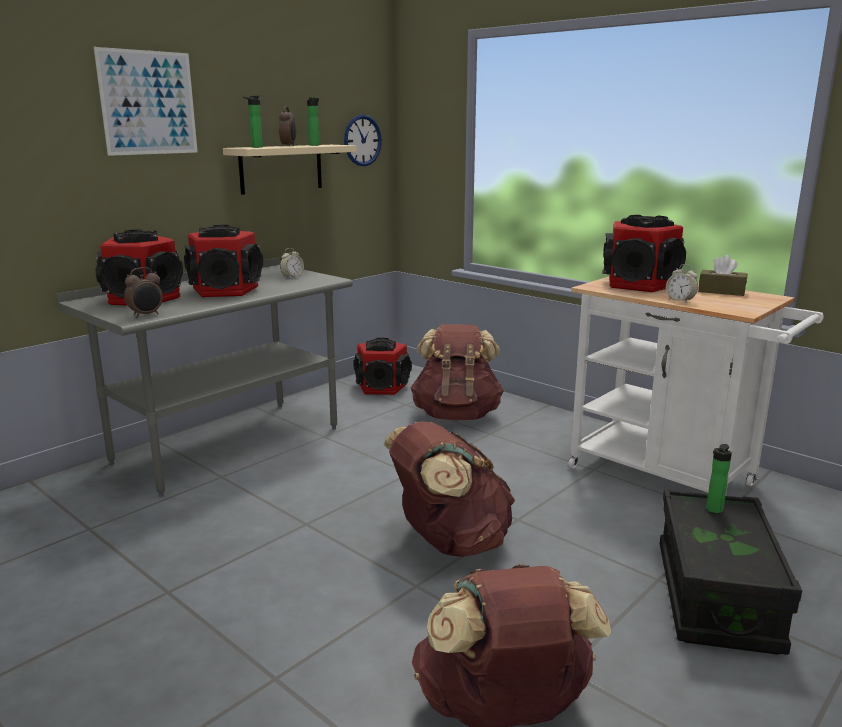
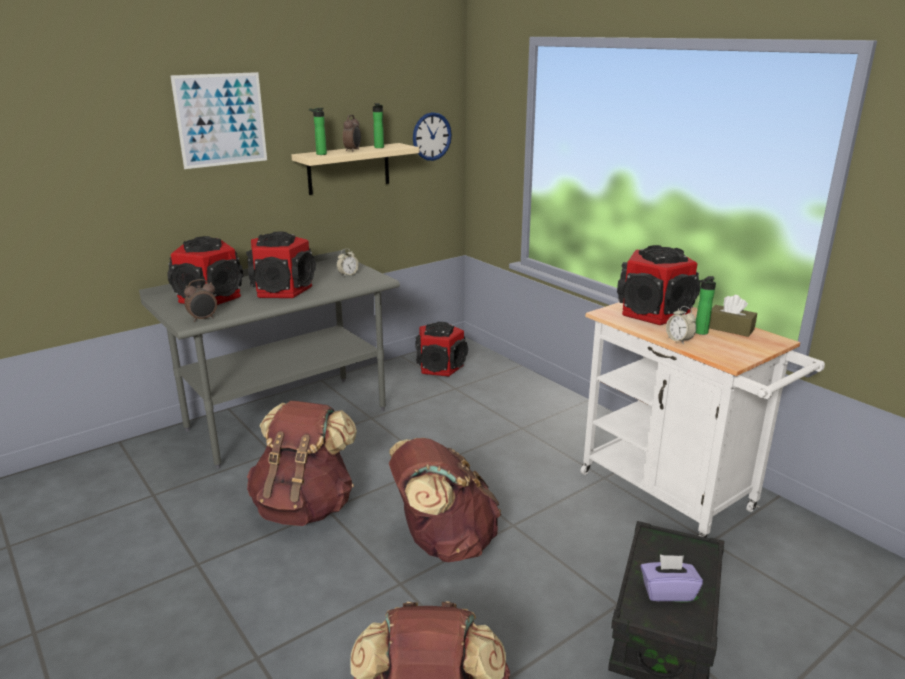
camera: 10 degrees right, 5 degrees up
(456, 415) = (497, 404): brown backpack -> brown backpack (305, 507)
(713, 510) = (674, 549): bottle -> bottle (699, 333)
(726, 547) = (667, 591): none -> purple tissue box

